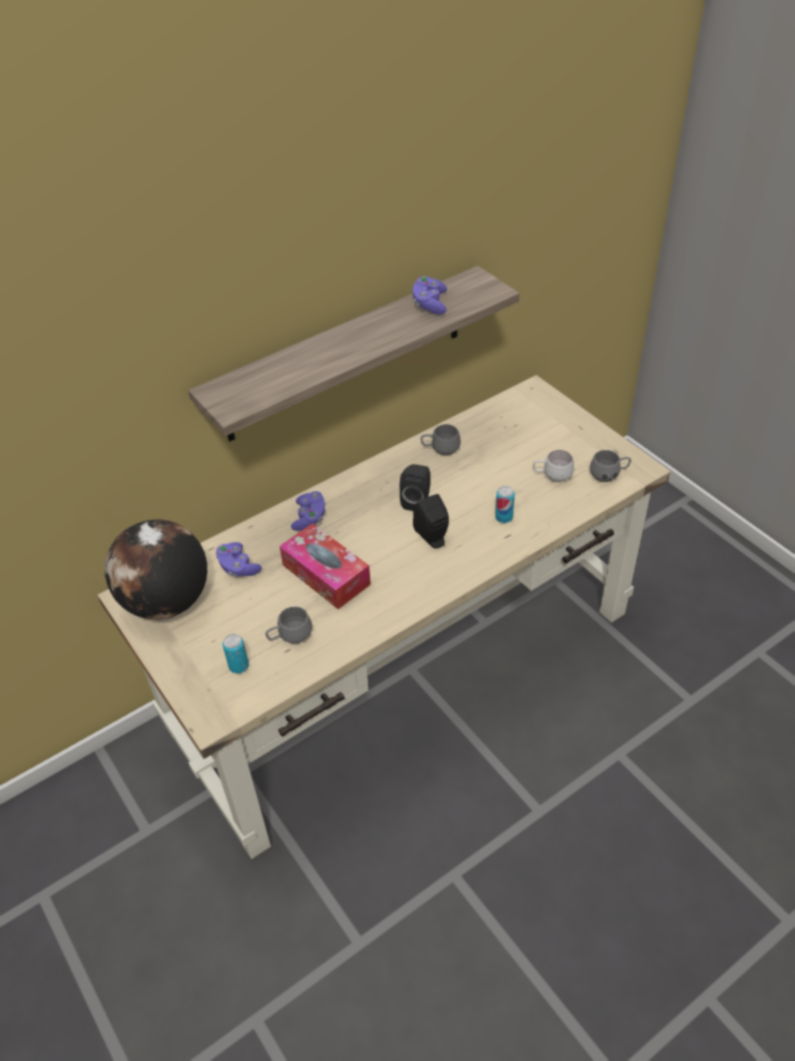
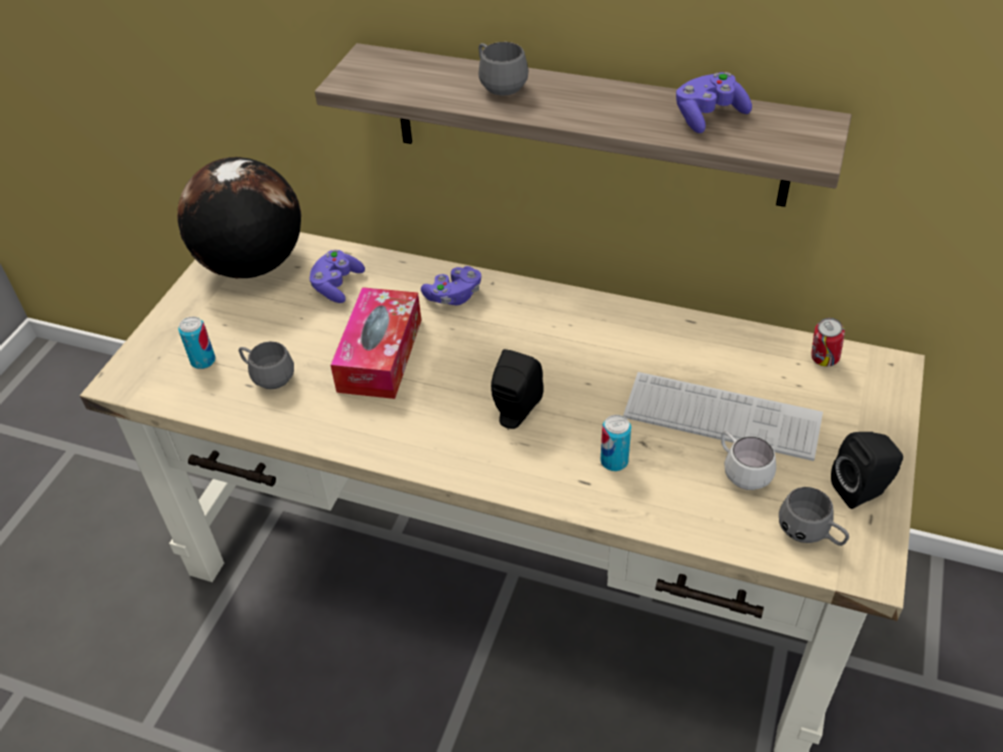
camera: 55 degrees right, 0 degrees up
(417, 501) = (564, 367): black speaker -> black speaker (862, 490)
(440, 450) = (673, 340): grey mug -> grey mug (499, 85)
(507, 408) = (822, 361): none -> can
(510, 462) = (721, 417): none -> keyboard

